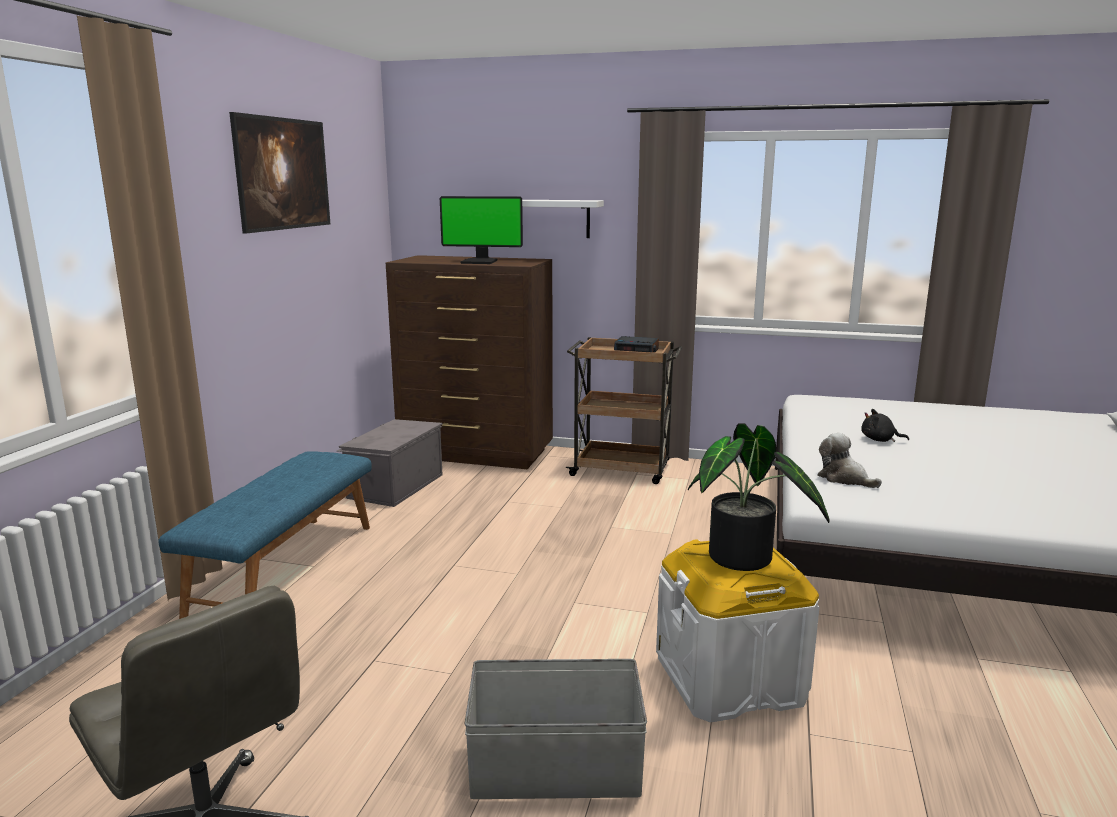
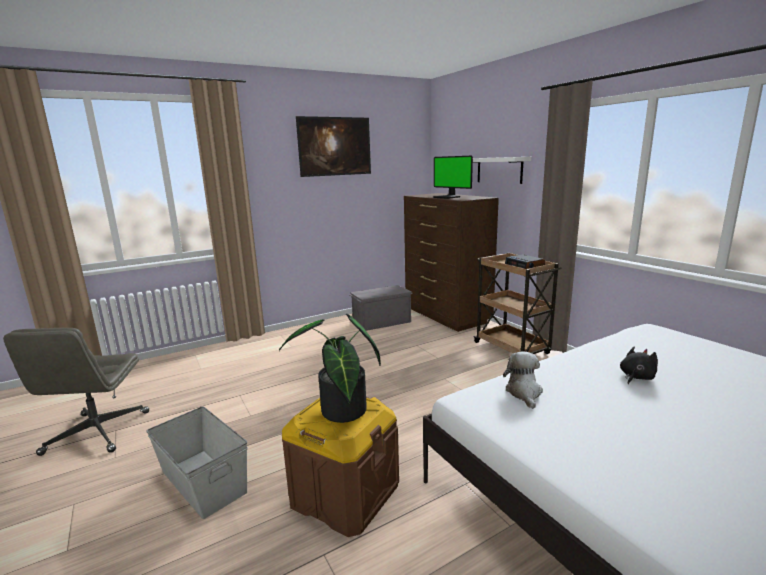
camera: 45 degrees right, 0 degrees up
(284, 567) = (281, 343): blue bench -> none
(730, 679) = (345, 494): white storage box -> brown storage box
(880, 440) = (636, 377): black plush toy -> black plush toy turned 75 degrees clockwise

